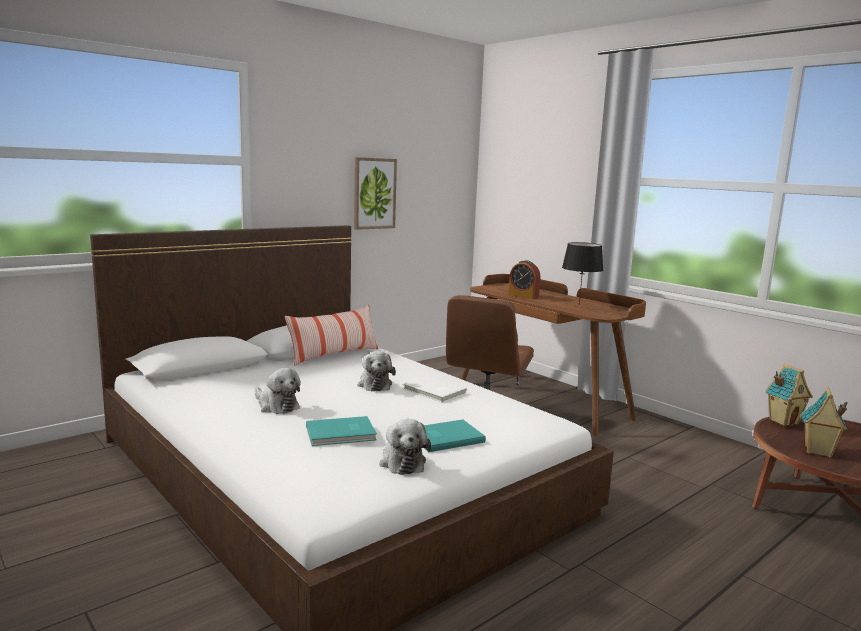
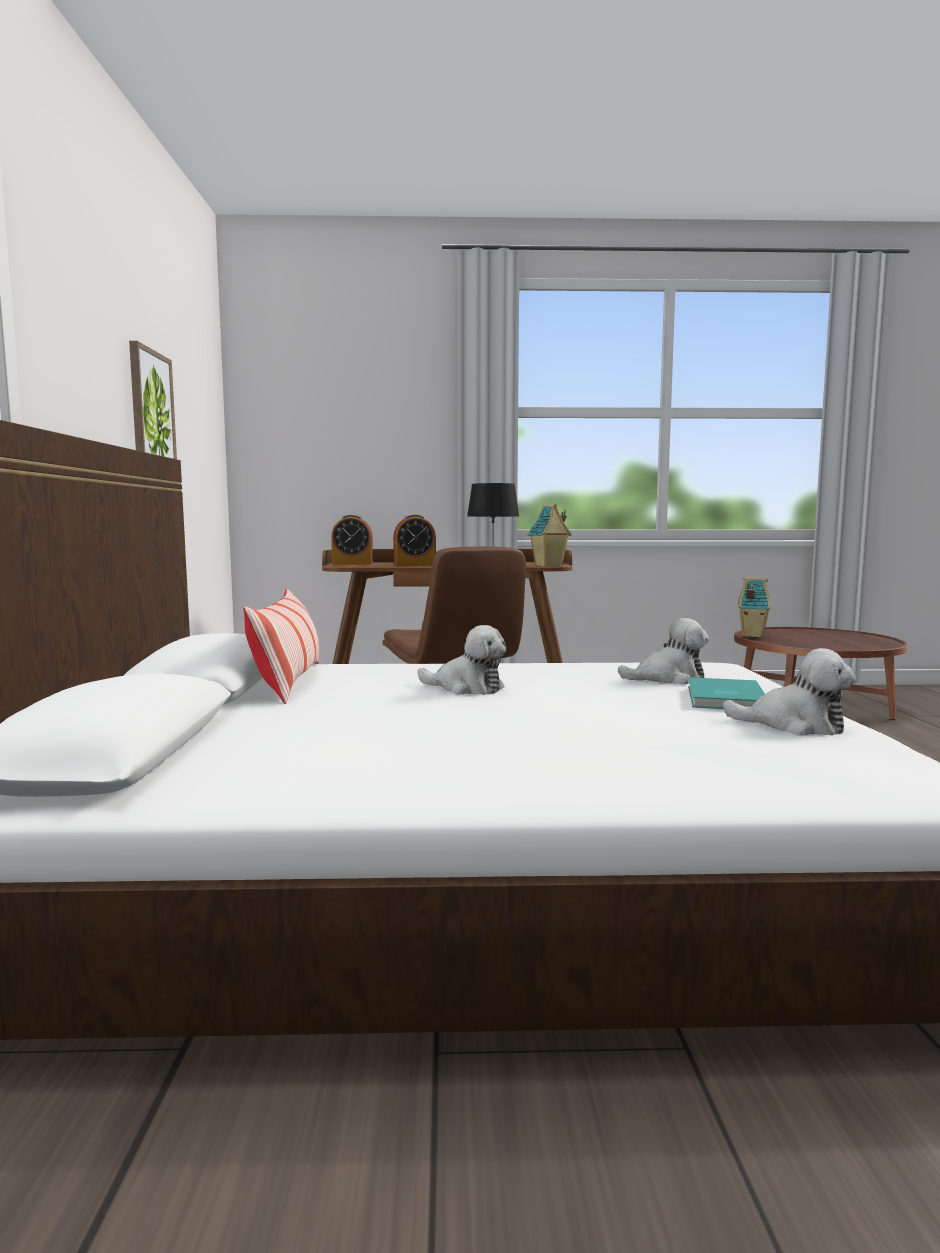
camera: 50 degrees left, 5 degrees down
(276, 406) = (469, 740): plush toy -> plush toy (668, 678)
(342, 434) = (668, 727): turquoise book -> none
(434, 391) = (546, 675): white book -> none
(501, 287) = (352, 564): none -> alarm clock
(817, 451) = (821, 644): toy house -> toy house (548, 565)

